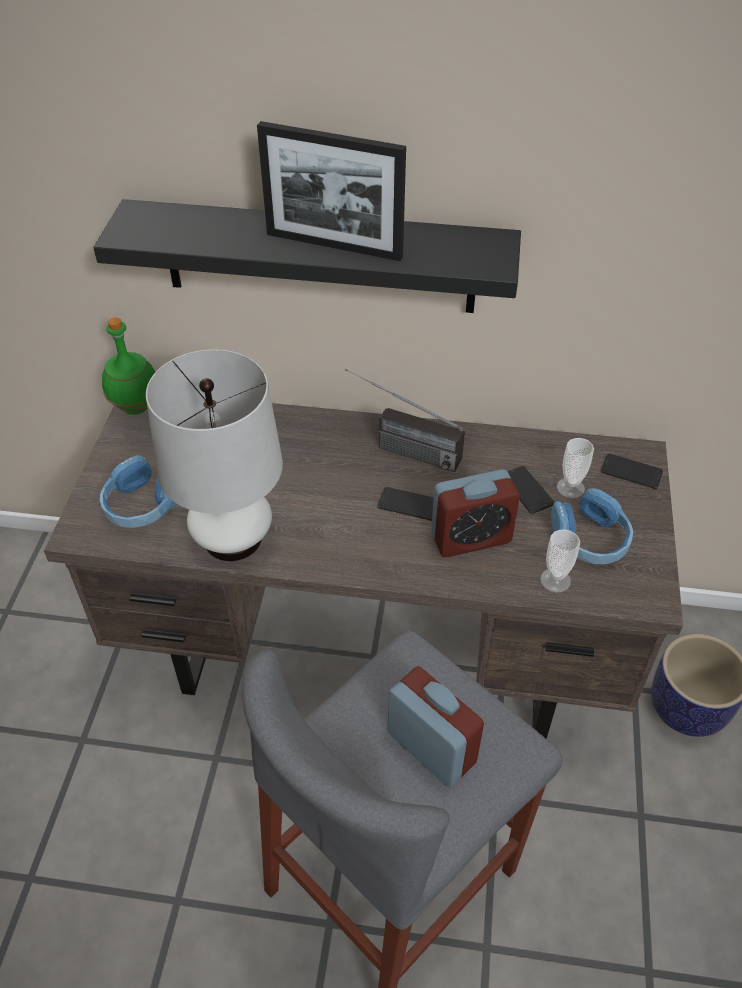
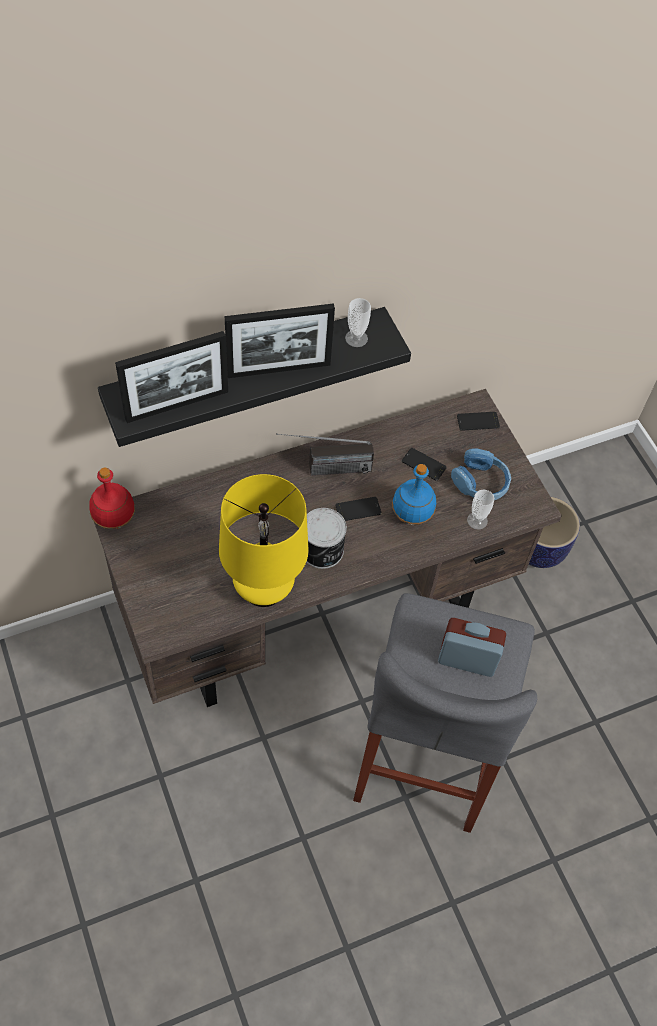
camera: 35 degrees left, 10 degrees up
(136, 407) = (115, 520): green bottle -> red bottle
(142, 505) = (182, 593): blue headphones -> none
(186, 239) = (177, 405): none -> picture frame
(233, 538) = (263, 588): white table lamp -> yellow table lamp
(332, 529) = (322, 550): none -> can
(471, 538) = (411, 515): alarm clock -> blue bottle
(570, 488) = (448, 450): cup -> cup (356, 338)

